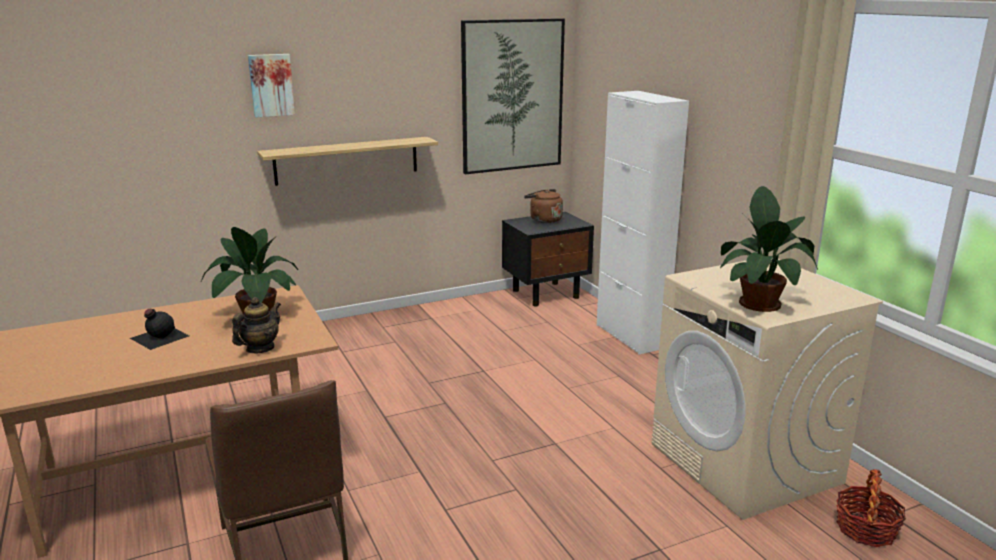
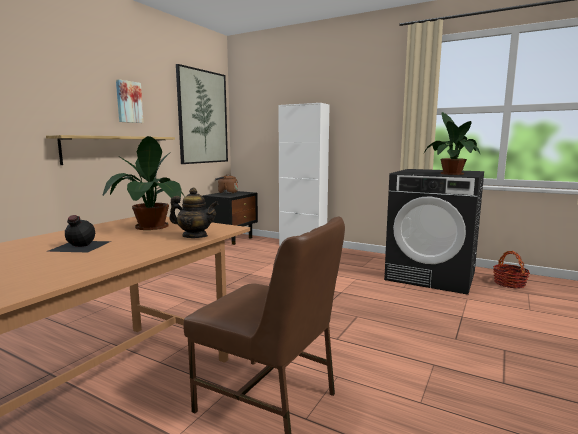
camera: 35 degrees left, 10 degrees down
(260, 348) = (195, 236): teapot -> teapot turned 105 degrees clockwise
(271, 85) = (56, 83): picture -> picture (128, 102)
(745, 463) = (431, 276): beige washing machine -> black washing machine

